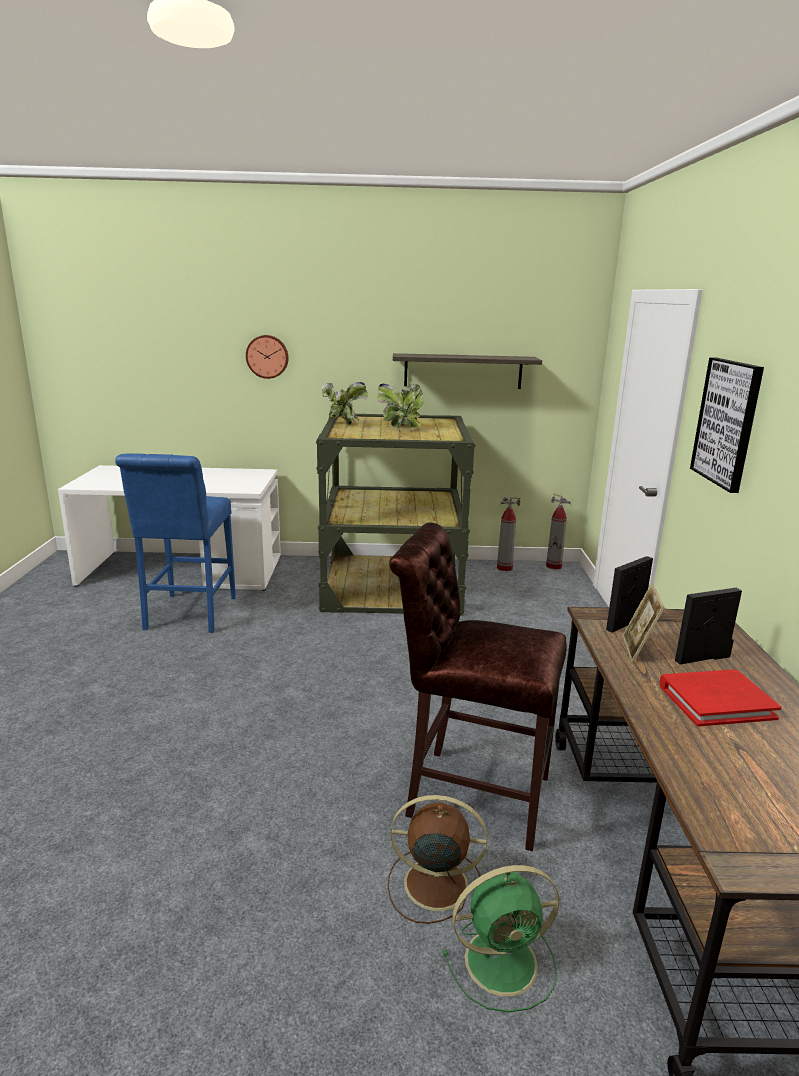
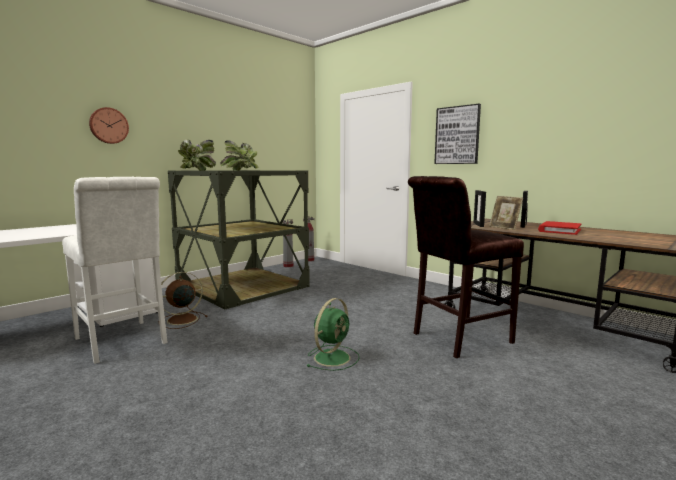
camera: 45 degrees left, 10 degrees down
(188, 615) = (121, 342): blue stool -> white stool
(432, 883) = (516, 371): brown fan -> brown fan (181, 320)
(463, 371) = (248, 141): shelf -> none
(504, 961) = (582, 375): green fan -> green fan (333, 357)

